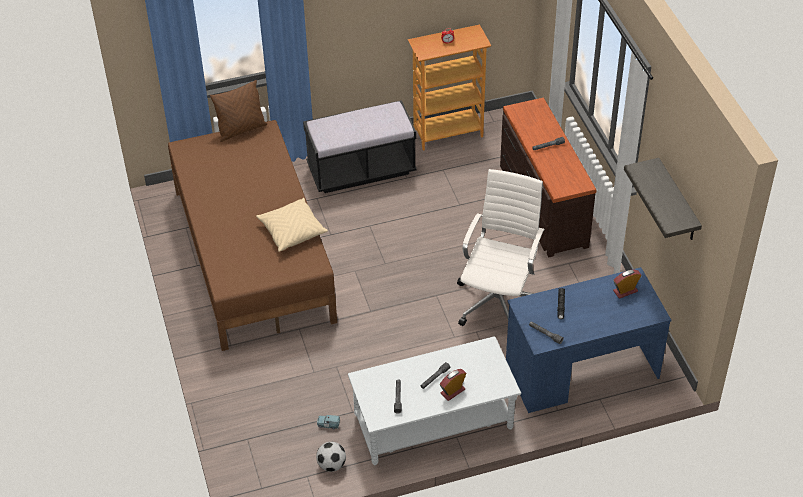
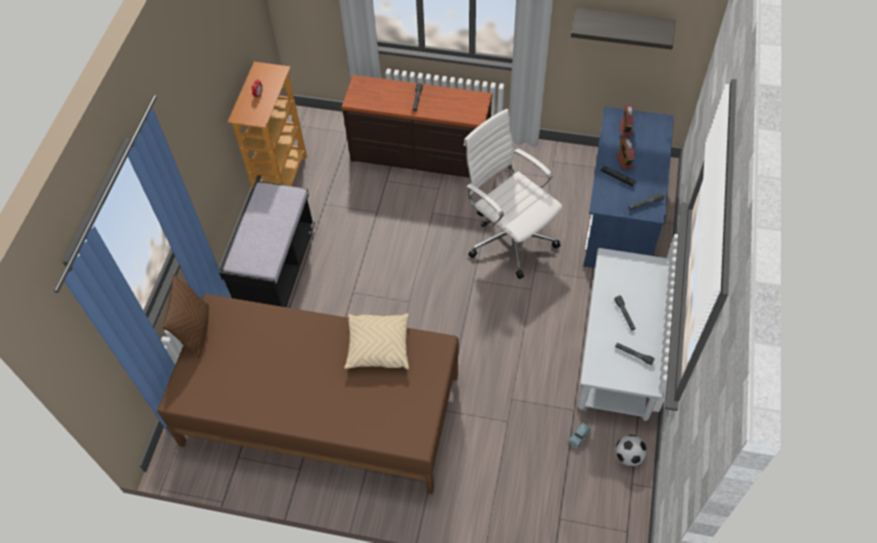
camera: 60 degrees left, 10 degrees up
(452, 391) = (647, 308): alarm clock -> alarm clock (624, 161)

